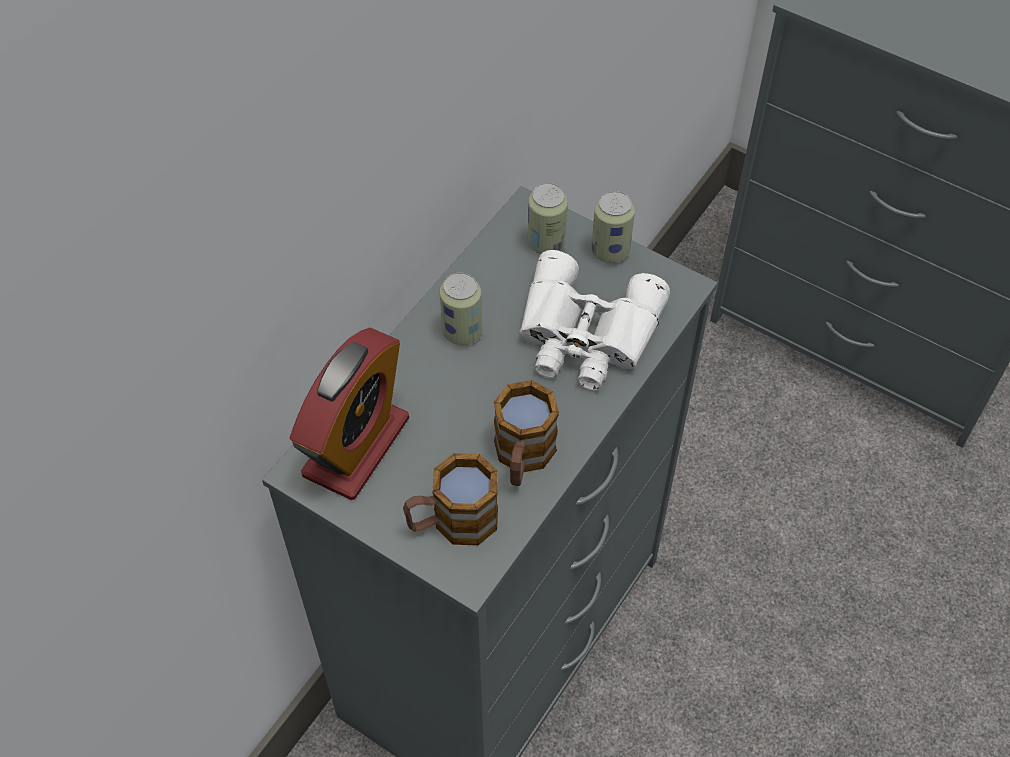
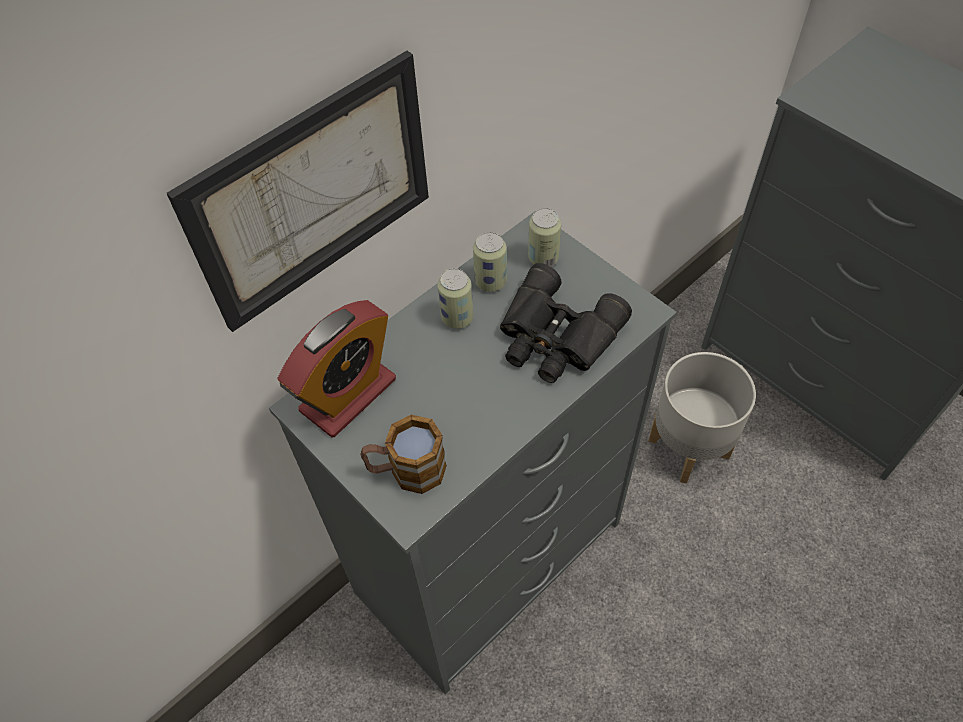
camera: 15 degrees right, 0 degrees up
(304, 211) = (313, 193): none -> picture
(522, 458) = (477, 428): mug -> none
(585, 335) = (555, 337): white binoculars -> black binoculars
(610, 251) = (593, 272): can -> can (490, 282)
(722, 449) = (689, 447): none -> grey planter

